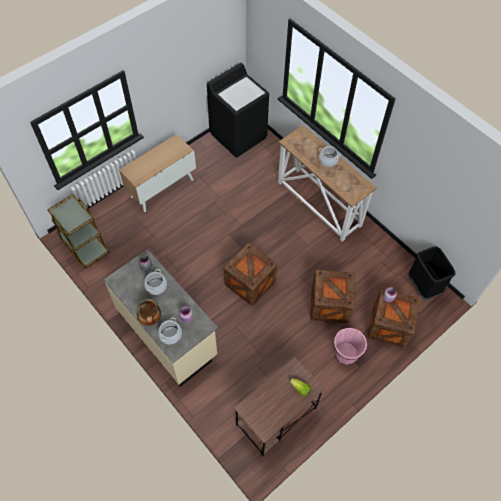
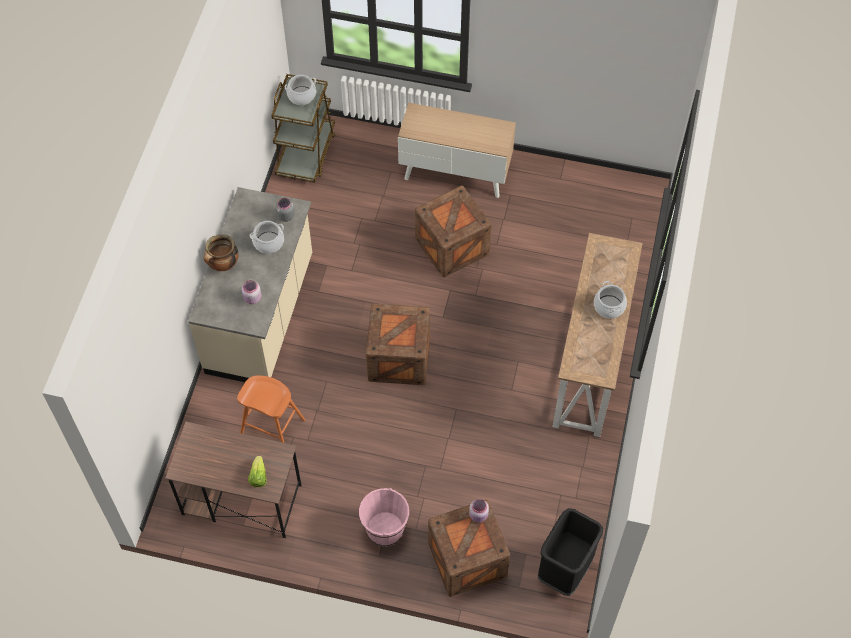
camera: 55 degrees right, 0 degrees up
(170, 334) = (219, 297): cooking pot -> cooking pot (302, 96)
(238, 135) = (616, 200): black washing machine -> none
(242, 371) = (272, 427): none -> orange stool
(329, 305) = (441, 469): crate -> crate (452, 247)

